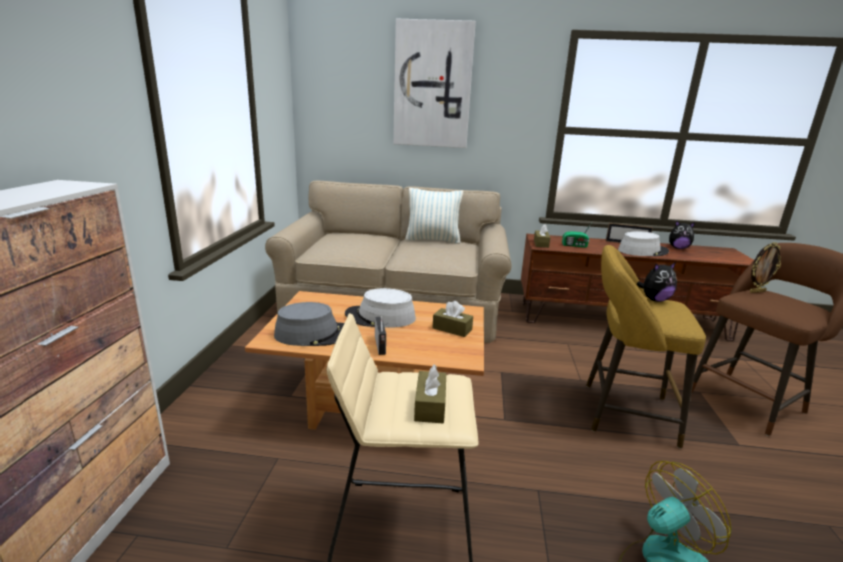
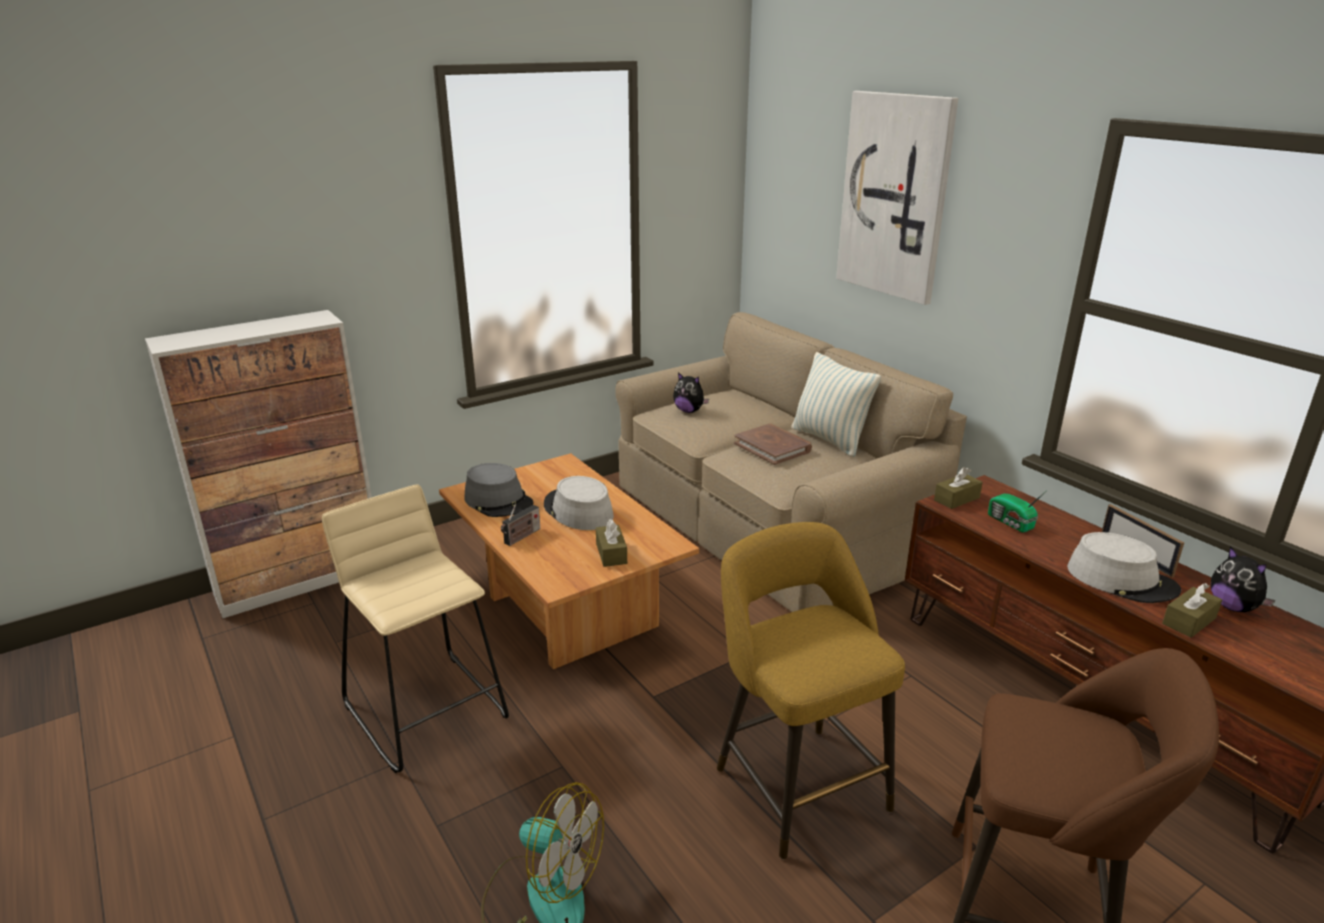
camera: 50 degrees right, 5 degrees up
(419, 249) = (772, 447): none -> brown book
(430, 405) = (405, 590): brown tissue box -> brown tissue box (1189, 621)
(654, 299) = (854, 634): plush toy -> plush toy (689, 411)
(757, 291) = (1081, 718): picture frame -> none

